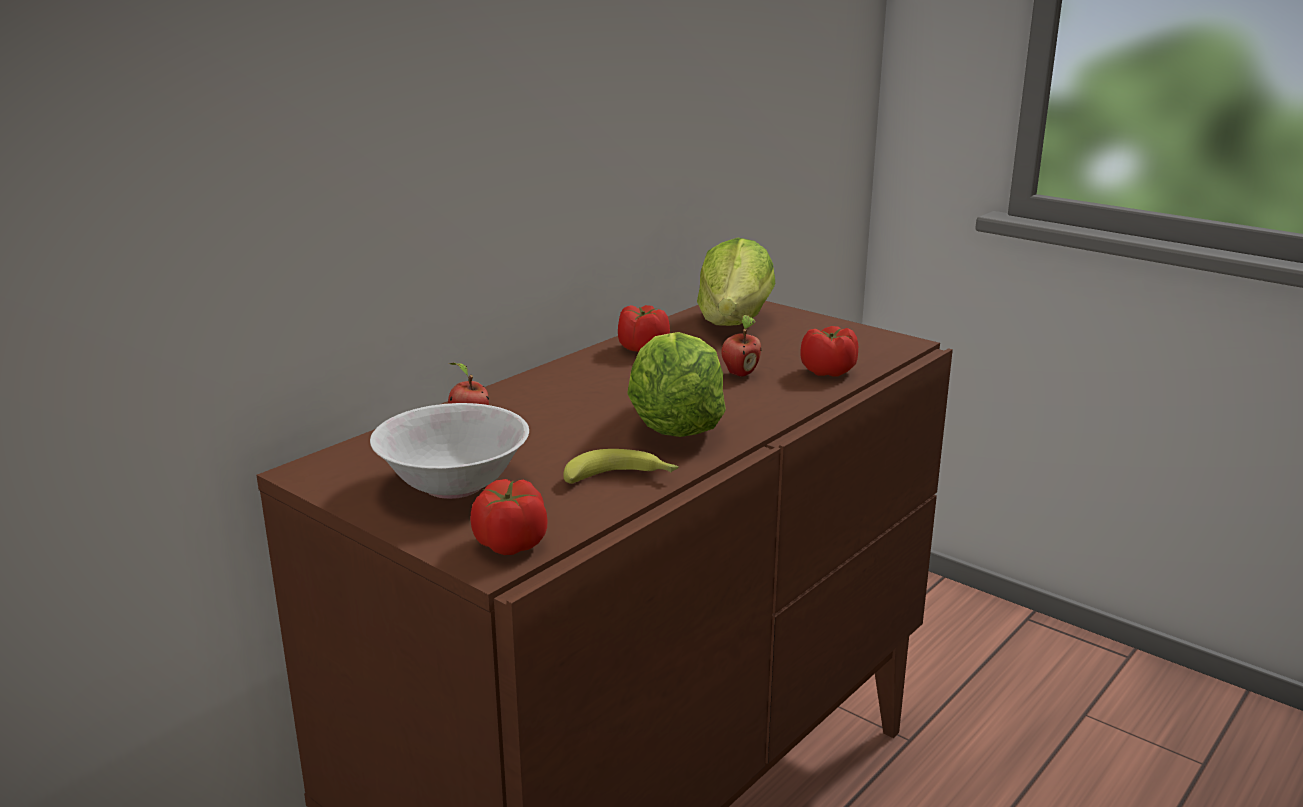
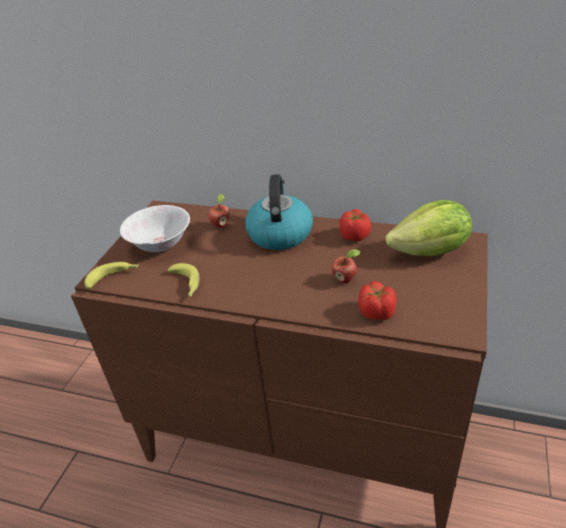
camera: 70 degrees right, 15 degrees up
(510, 544) = (114, 277): tomato -> banana
(567, 389) = (279, 233): none -> kettle
(674, 427) = (253, 281): lettuce -> none

